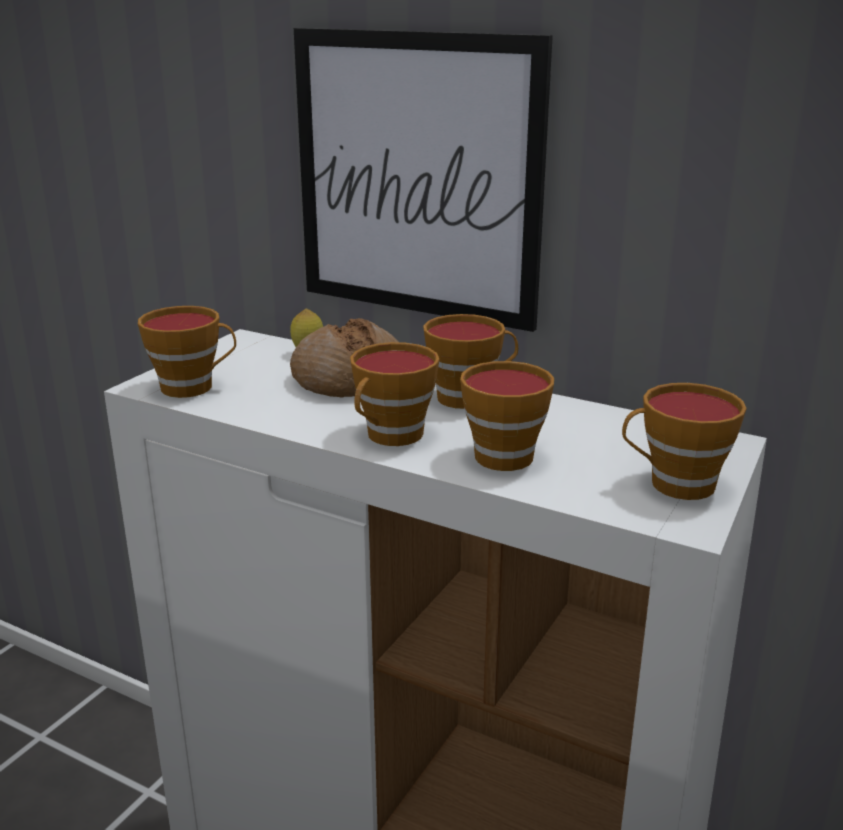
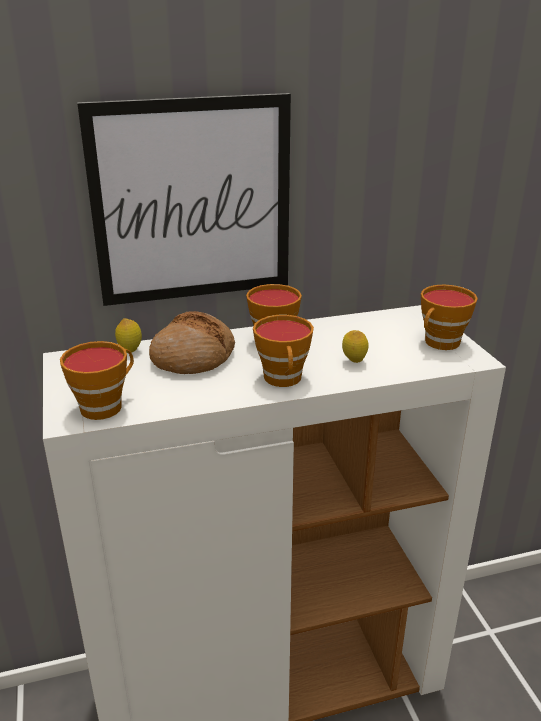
camera: 45 degrees left, 5 degrees up
(509, 454) = (354, 361): cup -> lemon

